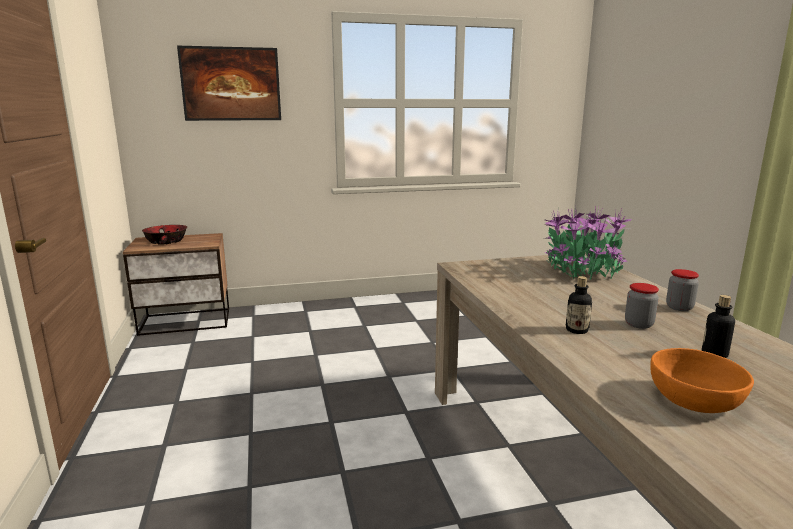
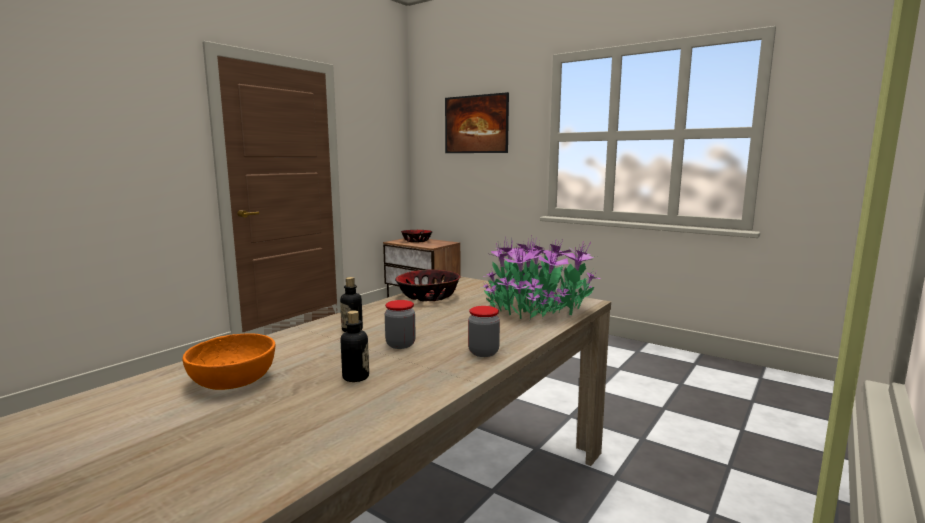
camera: 50 degrees right, 5 degrees down
(498, 286) = (428, 296): none -> bowl

